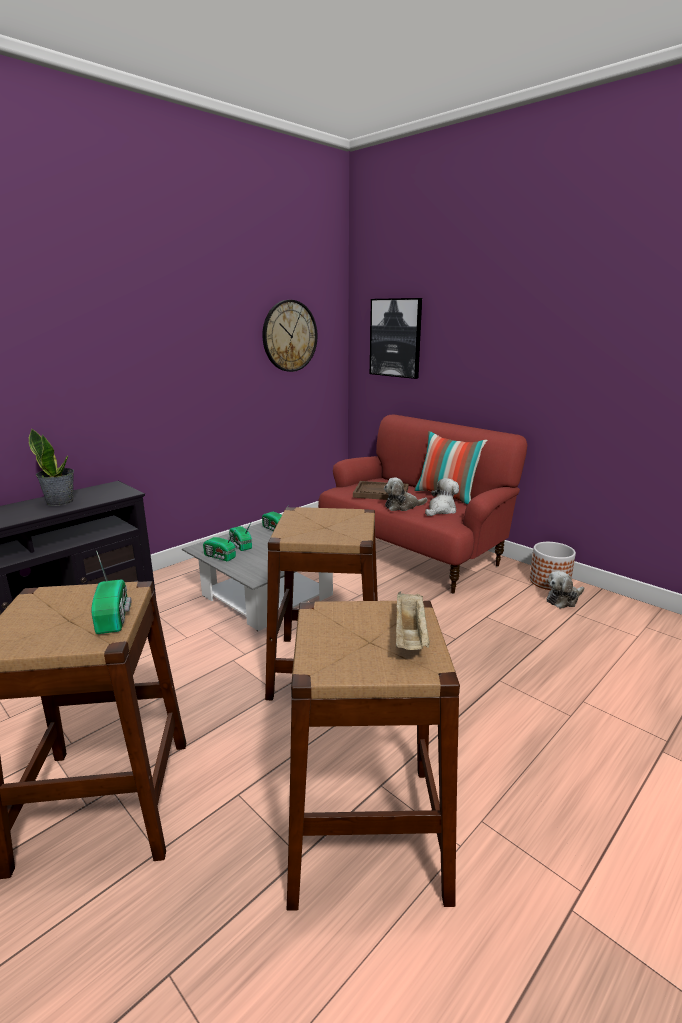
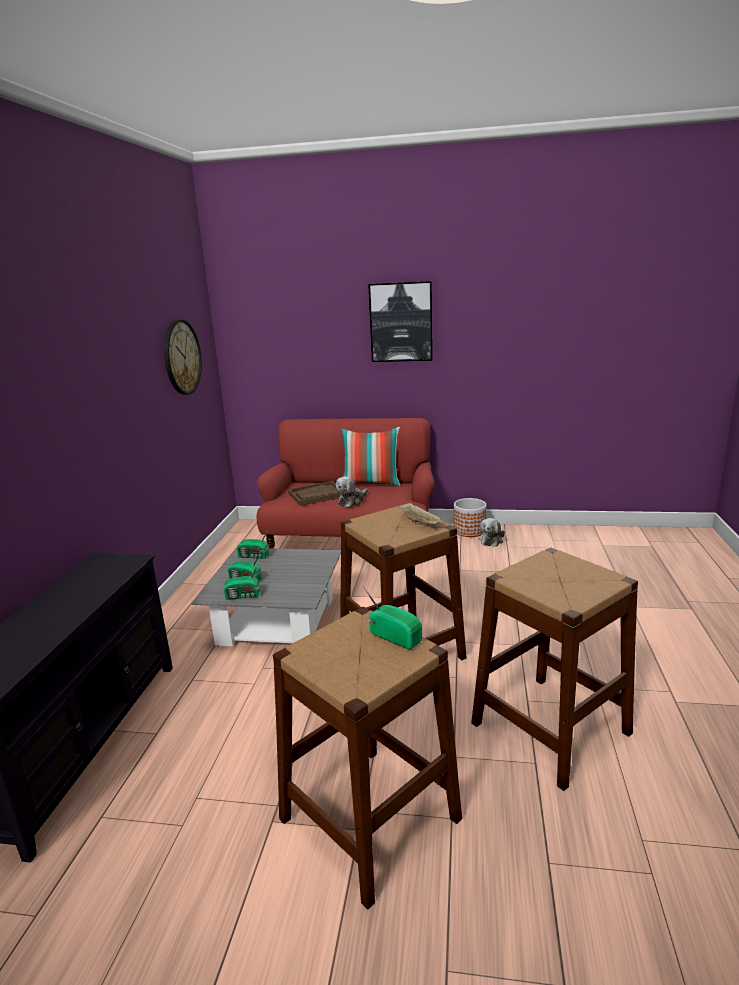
camera: 35 degrees left, 0 degrees up
(60, 501) = (76, 591): potted plant -> none
(395, 338) = (278, 346): picture -> picture (401, 322)
(410, 635) = (577, 568): beige tray -> beige tray (420, 522)
(441, 510) = (385, 495): plush toy -> none

